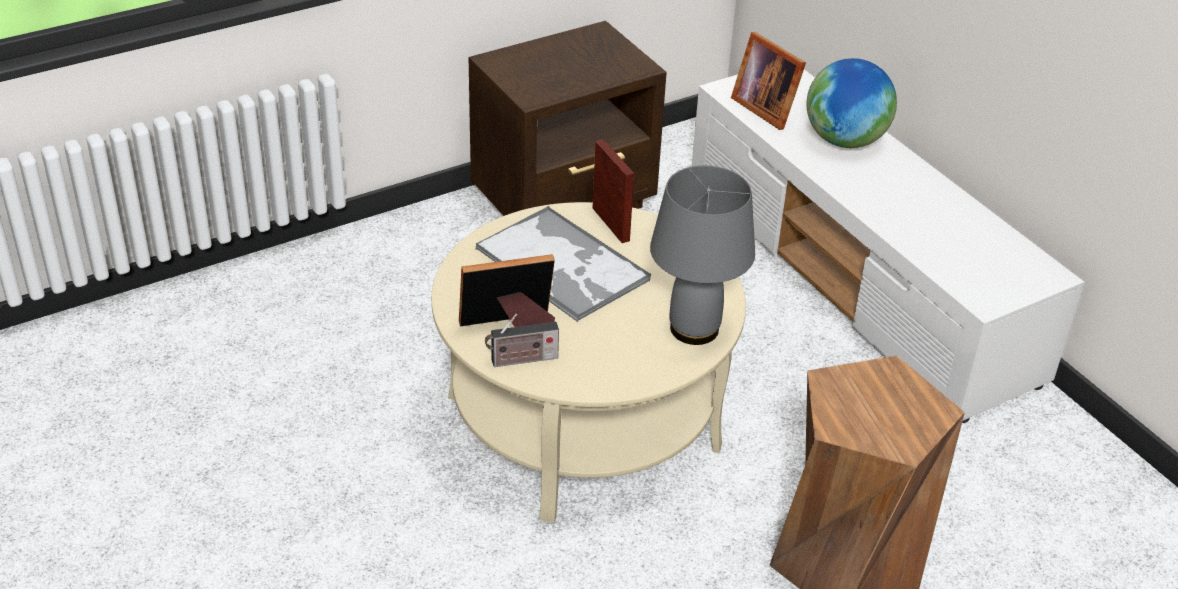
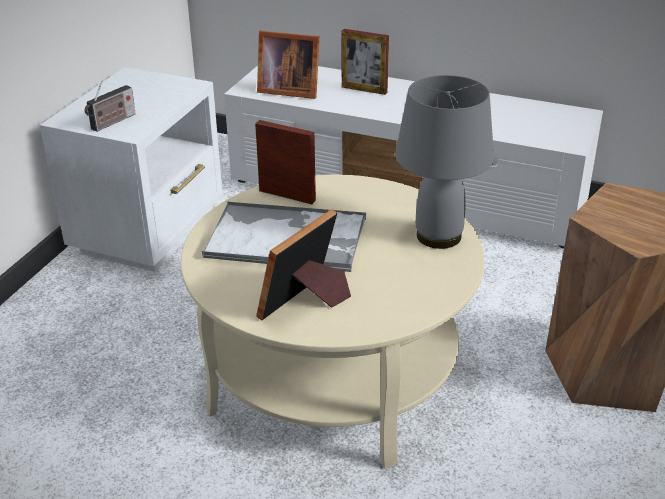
camera: 35 degrees left, 5 degrees down
(521, 360) = (344, 320): radio -> radio (112, 122)
(566, 201) = (151, 231): brown nightstand -> white nightstand
(845, 140) = (364, 89): globe -> picture frame

